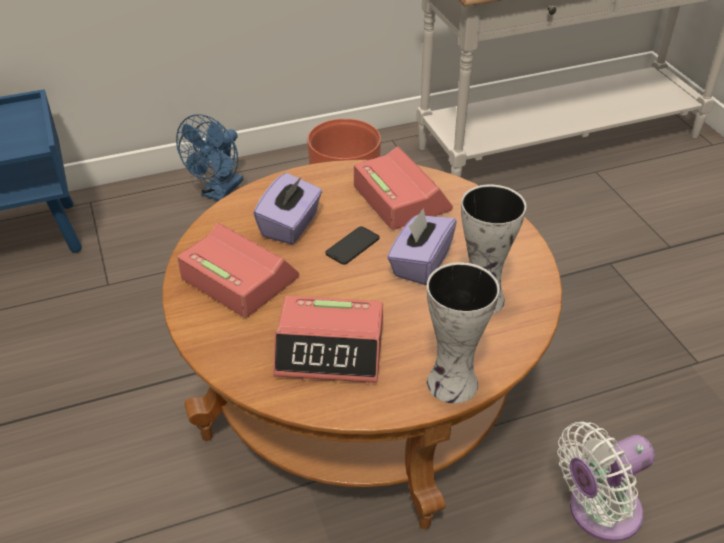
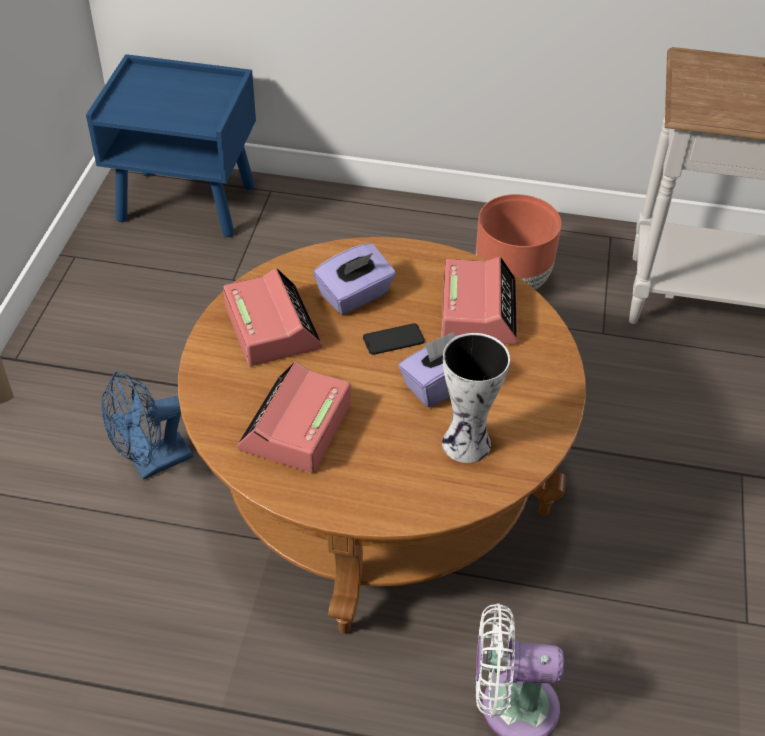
camera: 30 degrees right, 5 degrees up
(219, 192) = (392, 227): blue fan -> blue fan (153, 463)
(330, 350) = (295, 427): alarm clock -> alarm clock turned 75 degrees clockwise
(449, 383) = (369, 506): vase -> none

